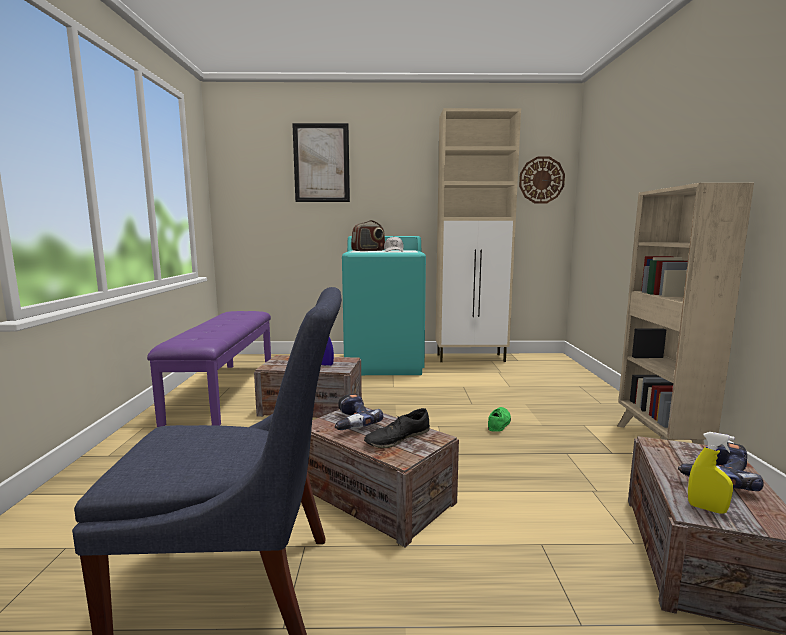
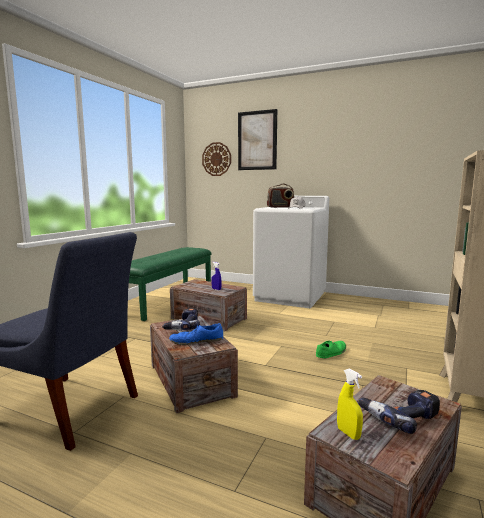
camera: 25 degrees right, 0 degrees up
(223, 391) = (167, 300): purple bench -> green bench
(385, 364) = (290, 296): turquoise washing machine -> white washing machine
(397, 438) = (196, 341): black shoe -> blue shoe
(471, 358) = (367, 301): beige cabinet -> none
(541, 180) = (445, 145): wall clock -> wall clock (216, 159)

